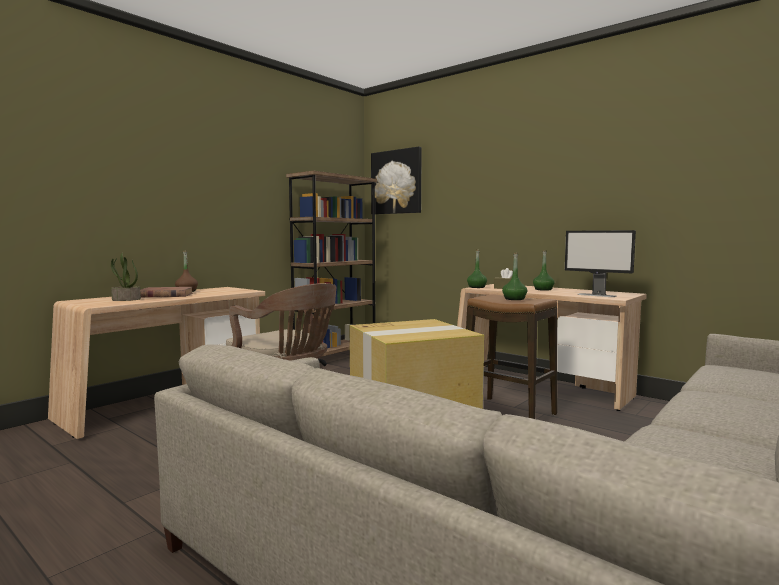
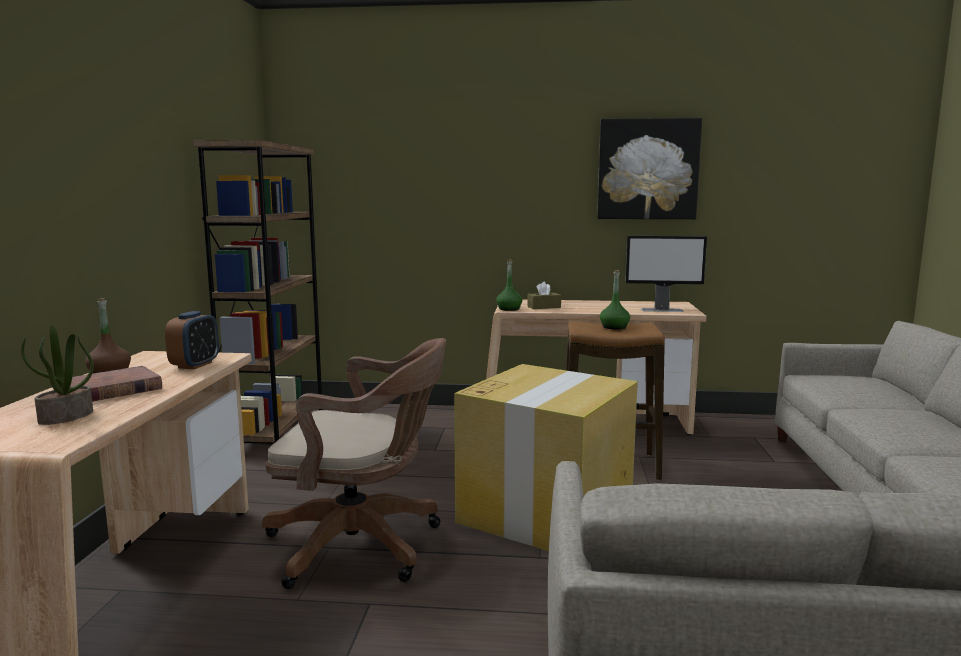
camera: 35 degrees left, 5 degrees up
(226, 292) = (195, 365): none -> alarm clock
(396, 182) = (332, 154): picture -> picture (647, 169)
(543, 289) = (587, 305): green bottle -> none

